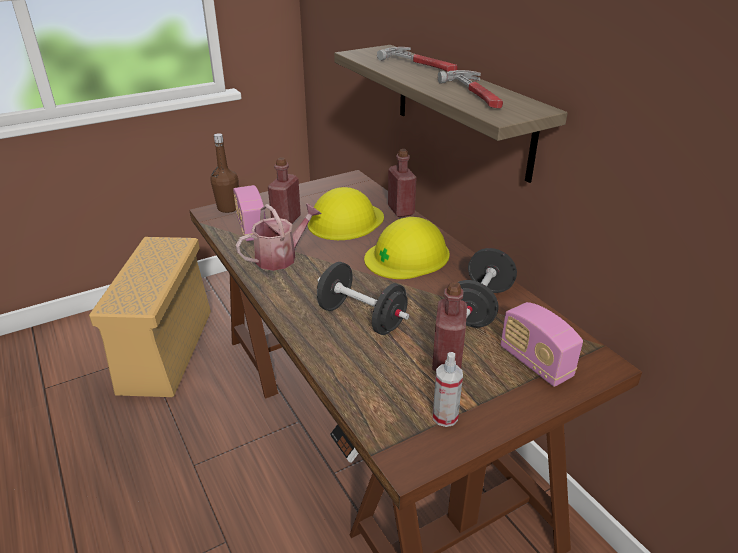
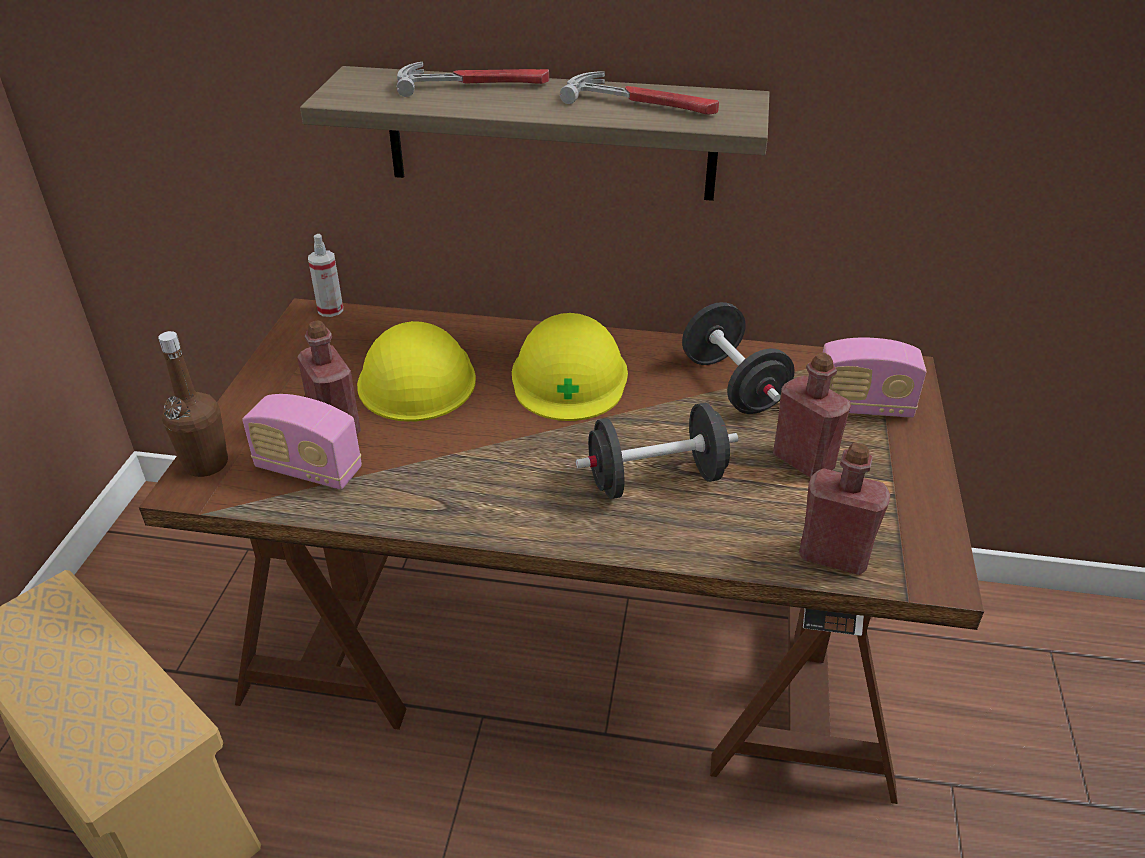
camera: 50 degrees left, 5 degrees up
(281, 257) = (428, 478): watering can -> none
(401, 210) = (458, 324): red bottle -> red bottle (833, 556)
(445, 417) = (892, 514): spray bottle -> spray bottle (330, 310)

